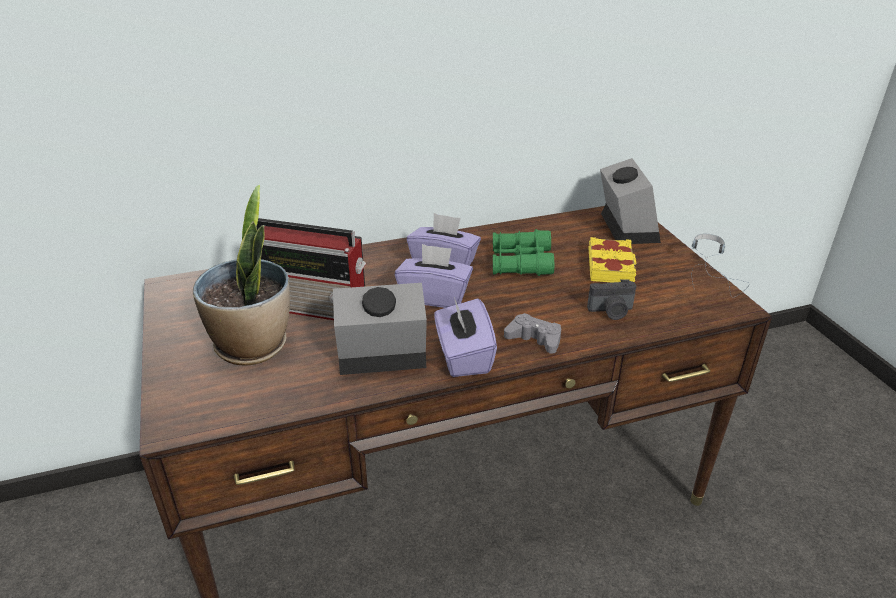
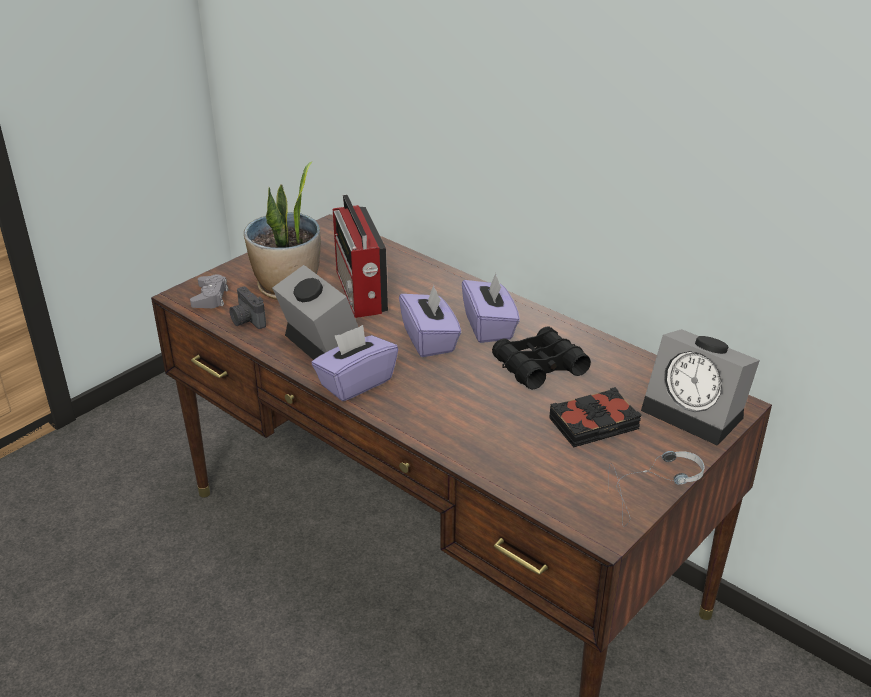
camera: 60 degrees right, 0 degrees up
(521, 262) = (539, 367): green binoculars -> black binoculars
(534, 339) = (414, 412): grey game controller -> grey game controller (210, 297)
(611, 266) = (594, 424): yellow book -> black book
(611, 312) = (504, 445): camera -> camera (247, 320)
(625, 226) = (697, 413): alarm clock -> alarm clock turned 75 degrees clockwise

